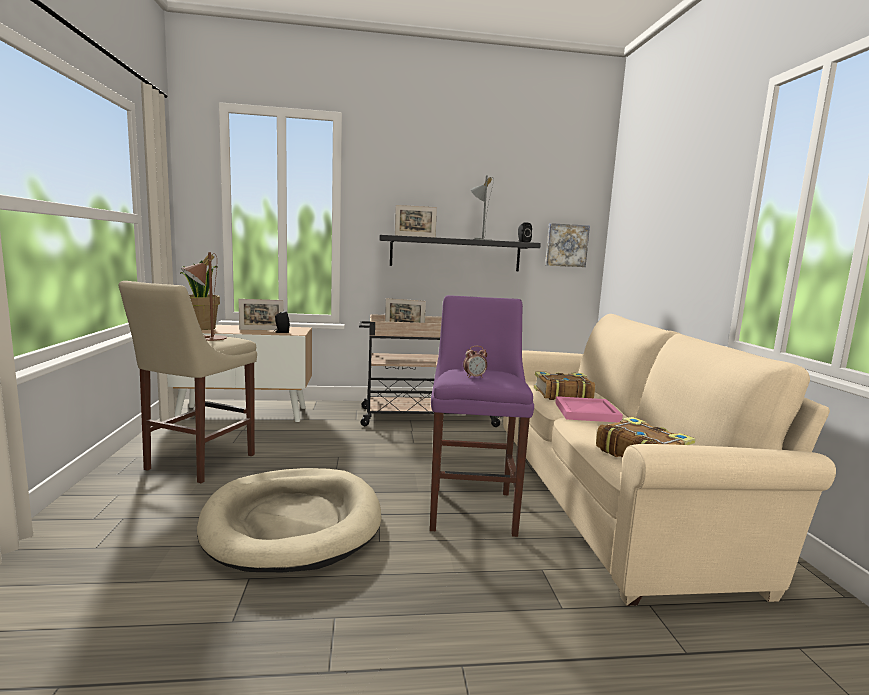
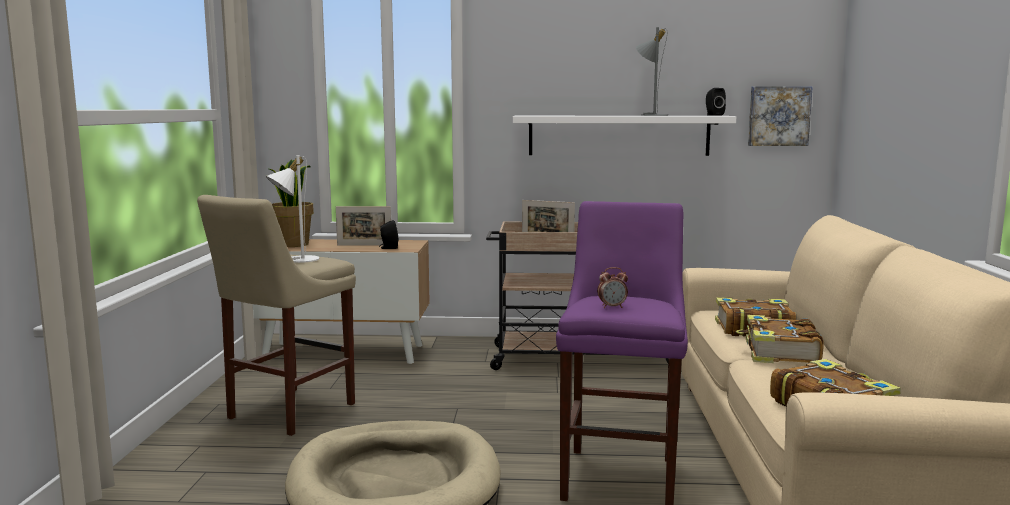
camera: 10 degrees right, 0 degrees up
(206, 338) = (295, 259): brown table lamp -> white table lamp
(415, 236) = (560, 115): picture frame -> none
(455, 254) = (618, 135): black shelf -> white shelf
(587, 412) = (779, 353): pink tray -> book

